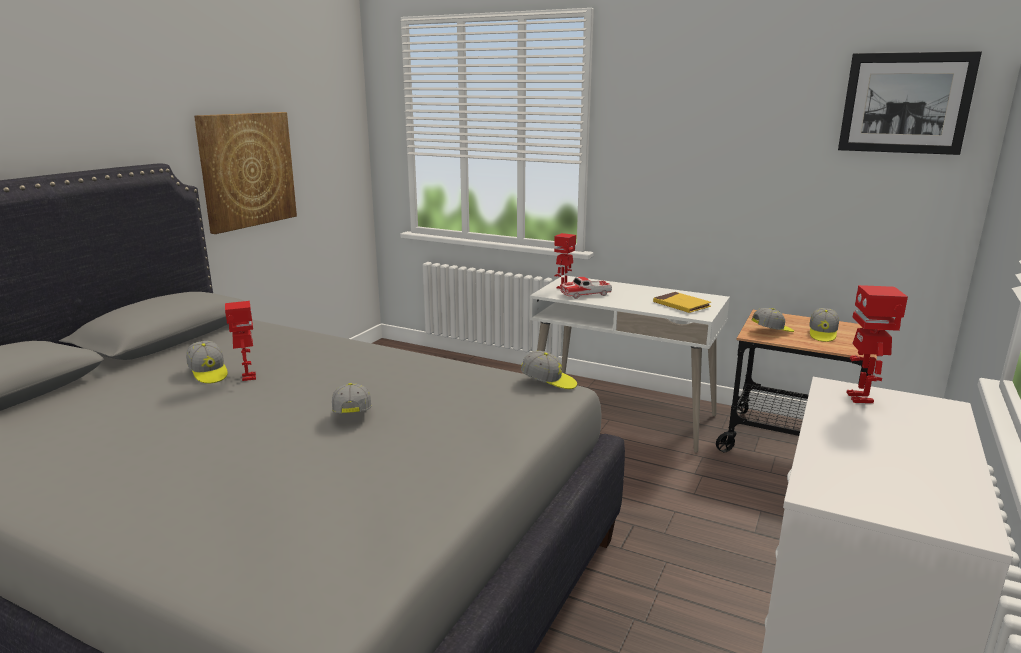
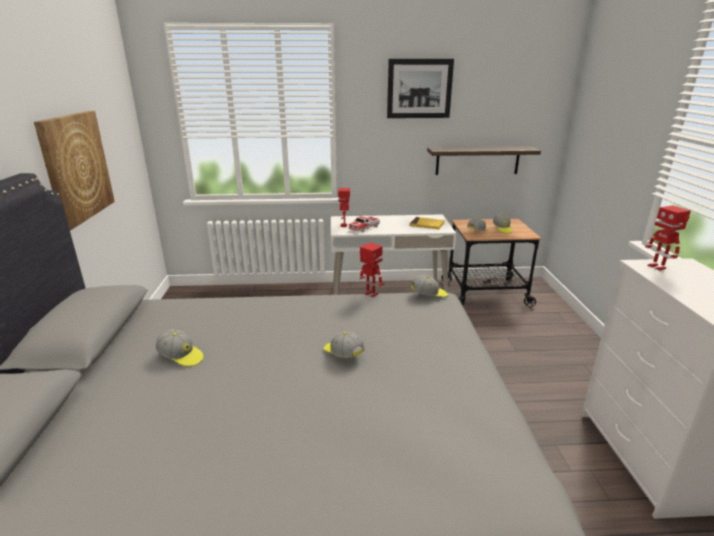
camera: 30 degrees left, 5 degrees up
(248, 377) = (220, 350): toy robot -> toy robot (370, 294)
(806, 217) = (477, 160): none -> shelf
(905, 103) = (528, 90): picture -> picture (419, 88)

